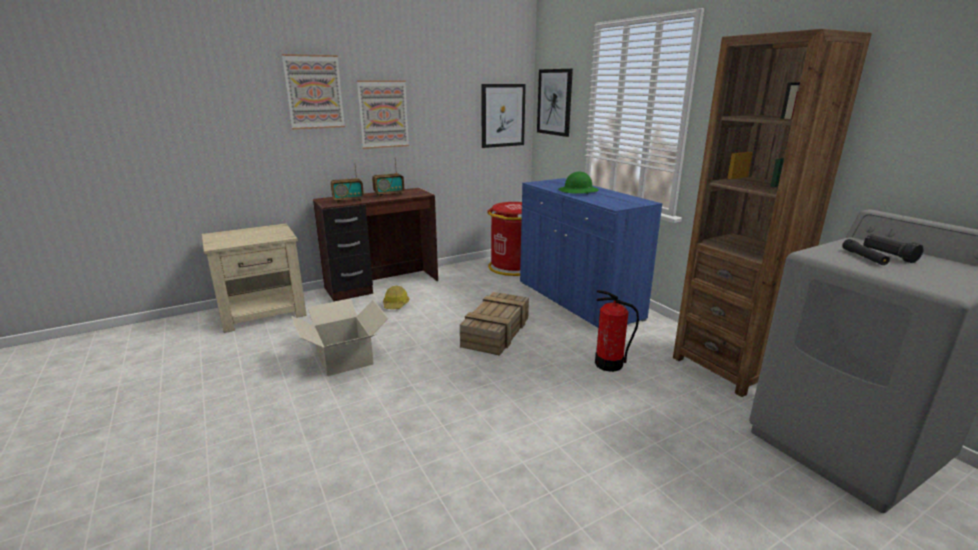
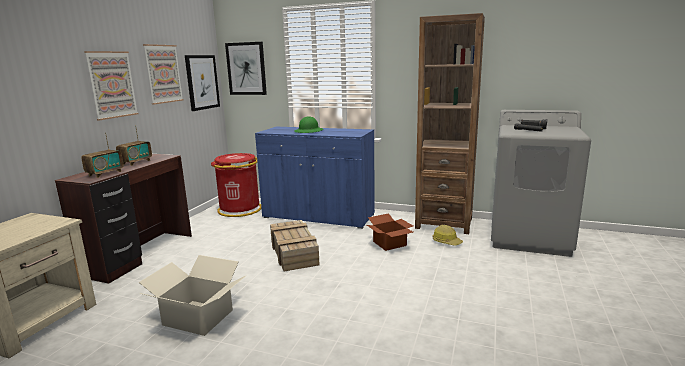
camera: 40 degrees left, 5 degrees down
(314, 92) = (43, 63): picture -> picture (163, 74)
(396, 304) = (180, 264): hard hat -> hard hat (446, 241)
(609, 364) = (389, 244): fire extinguisher -> cardboard box

